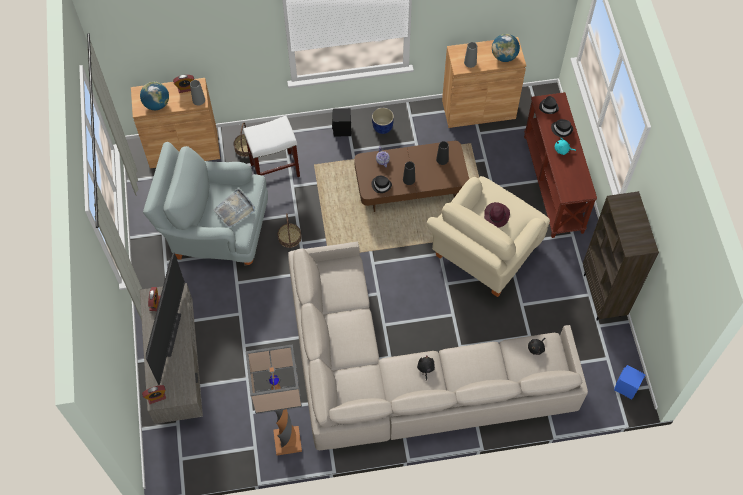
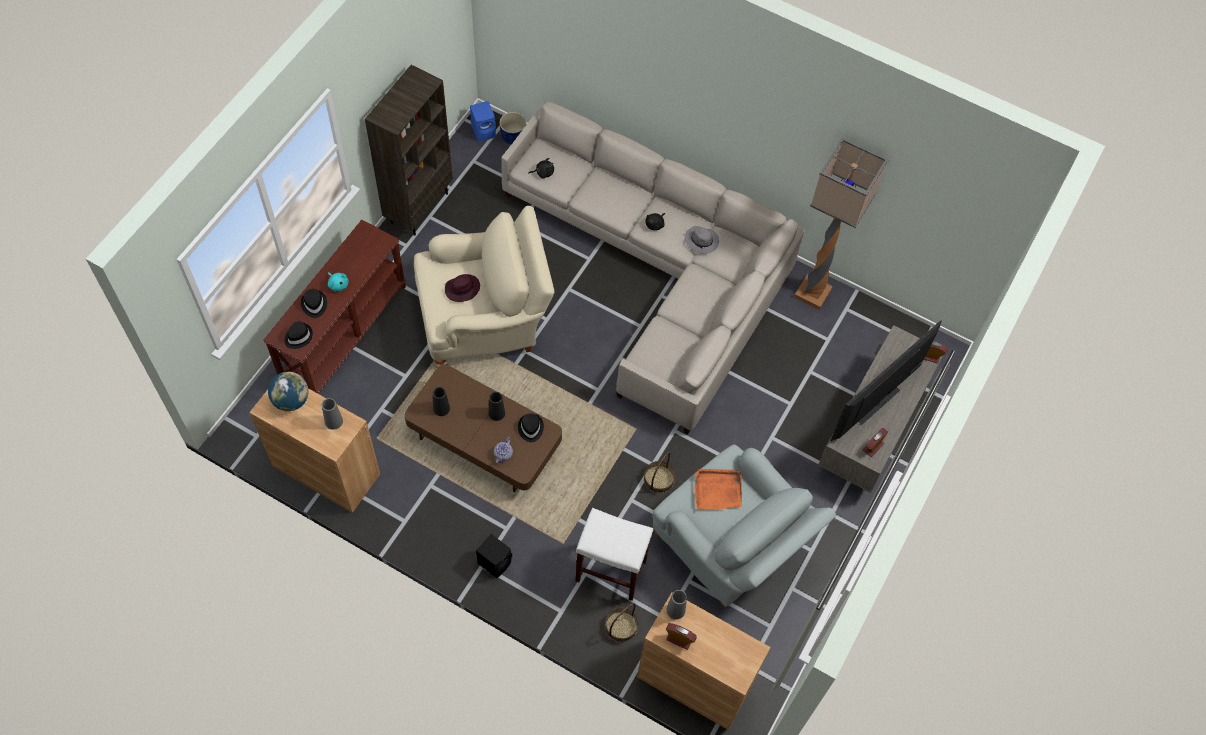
camera: 145 degrees left, 0 degrees up
(157, 104) = (729, 643): globe -> none
(235, 209) = (717, 490): grey tray -> orange tray
(382, 127) = (448, 530): blue planter -> blue planter (513, 136)
(383, 380) = (702, 241): none -> grey hat

